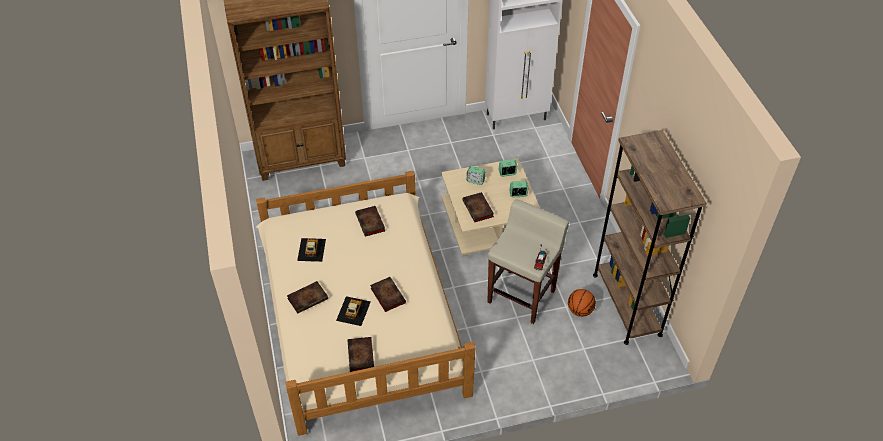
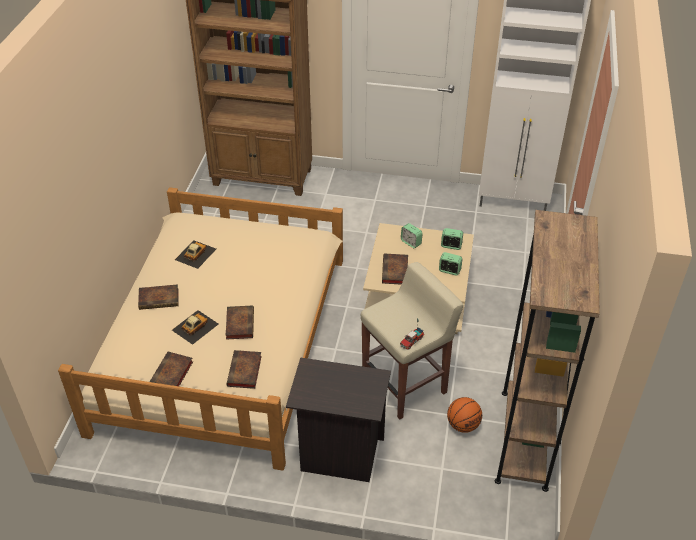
camera: 25 degrees right, 5 degrees down
(371, 223) = (271, 248): book -> book (244, 372)
(505, 368) = (339, 454): none -> black nightstand

